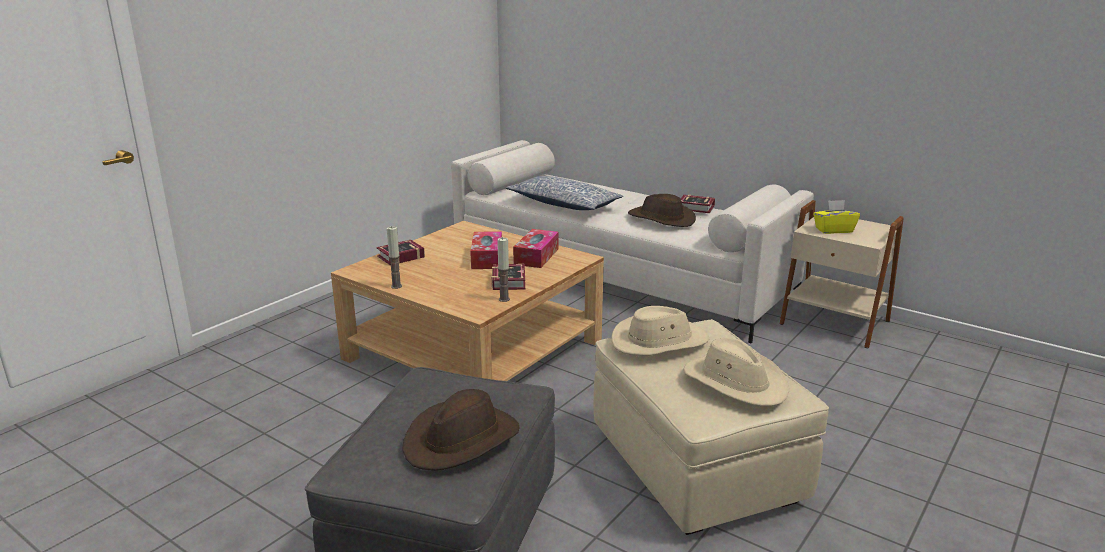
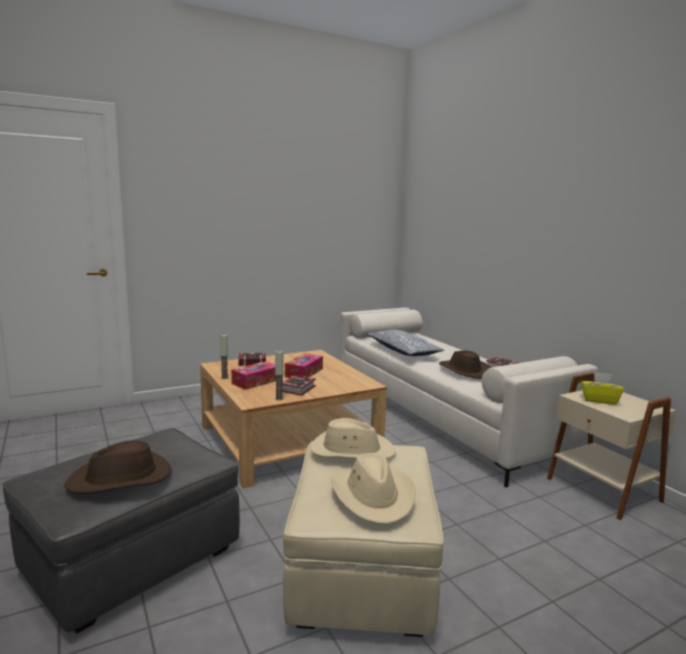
camera: 25 degrees right, 10 degrees down
(536, 256) = (338, 377): tissue box -> tissue box (256, 381)

